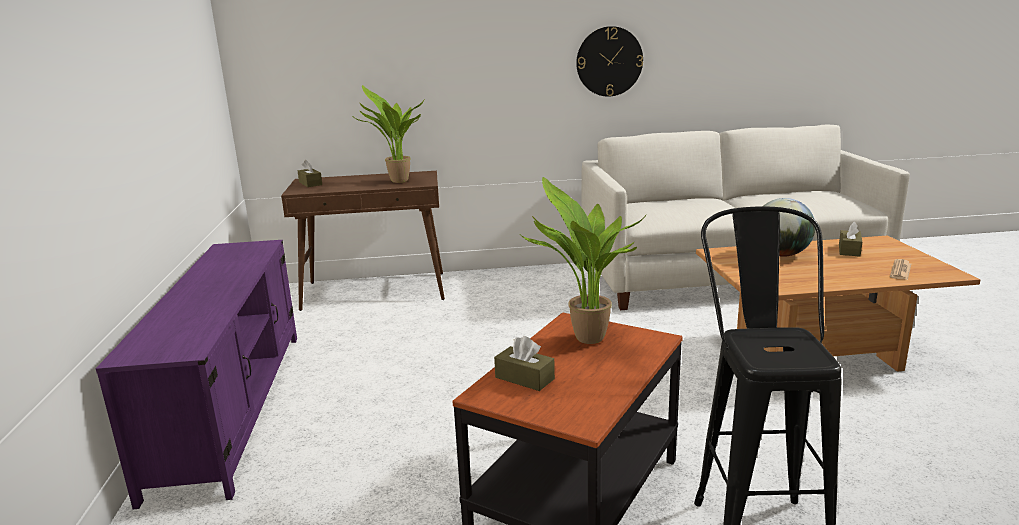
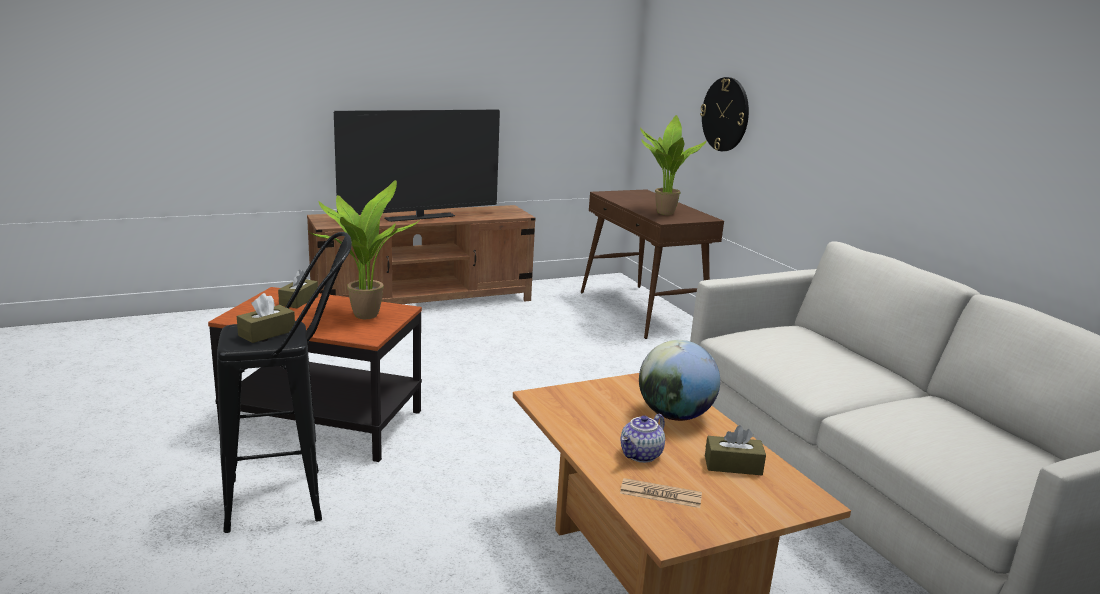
camera: 70 degrees right, 0 degrees up
(218, 291) = (420, 217): none -> television
(232, 406) = (424, 301): purple tv stand -> brown tv stand
(310, 183) = (632, 194): brown tissue box -> brown tissue box (267, 333)
(609, 61) = (902, 147): wall clock -> wall clock (725, 114)
(849, 269) = (641, 455): none -> teapot

